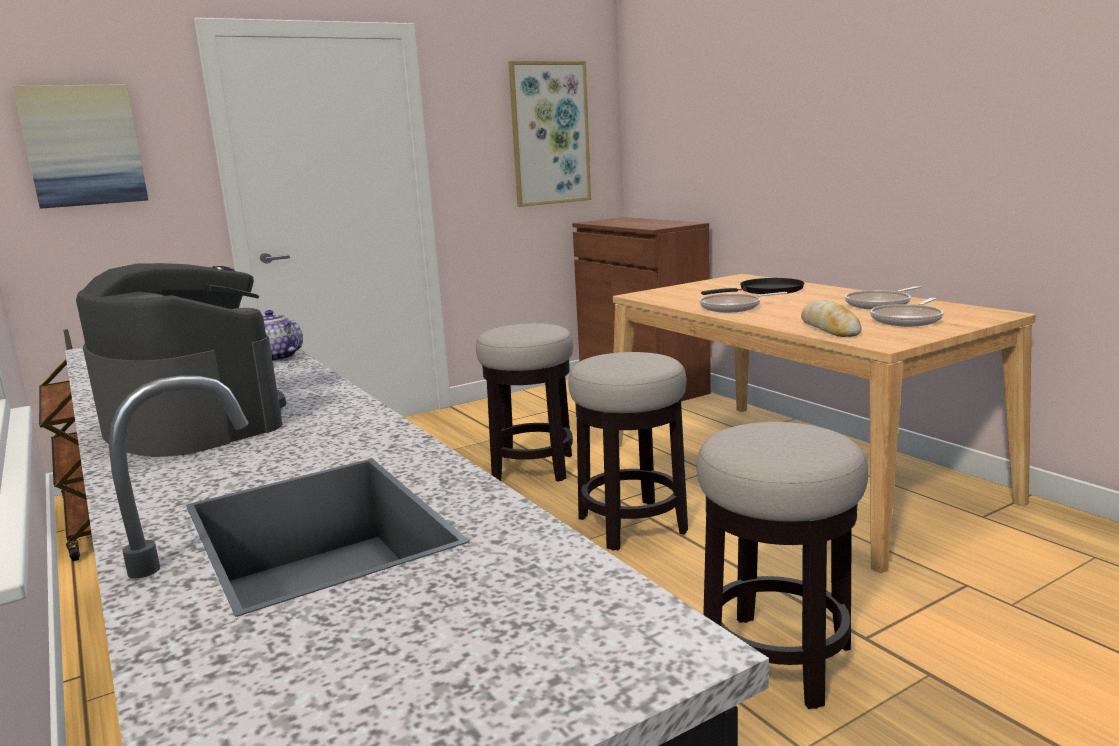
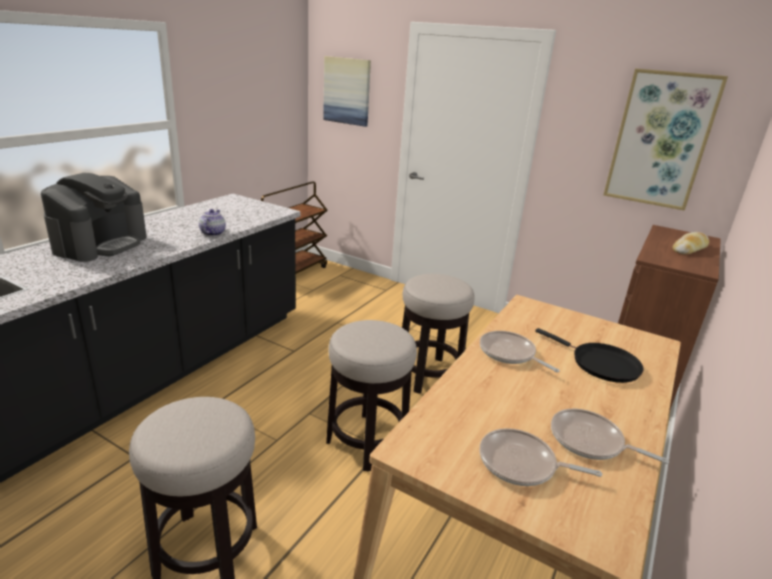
camera: 60 degrees right, 10 degrees up
(830, 328) = (453, 413): bread -> bread (689, 249)

